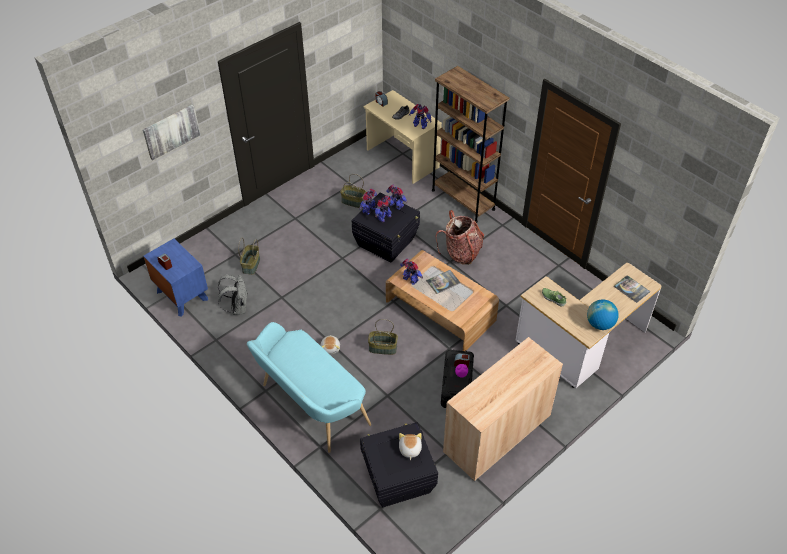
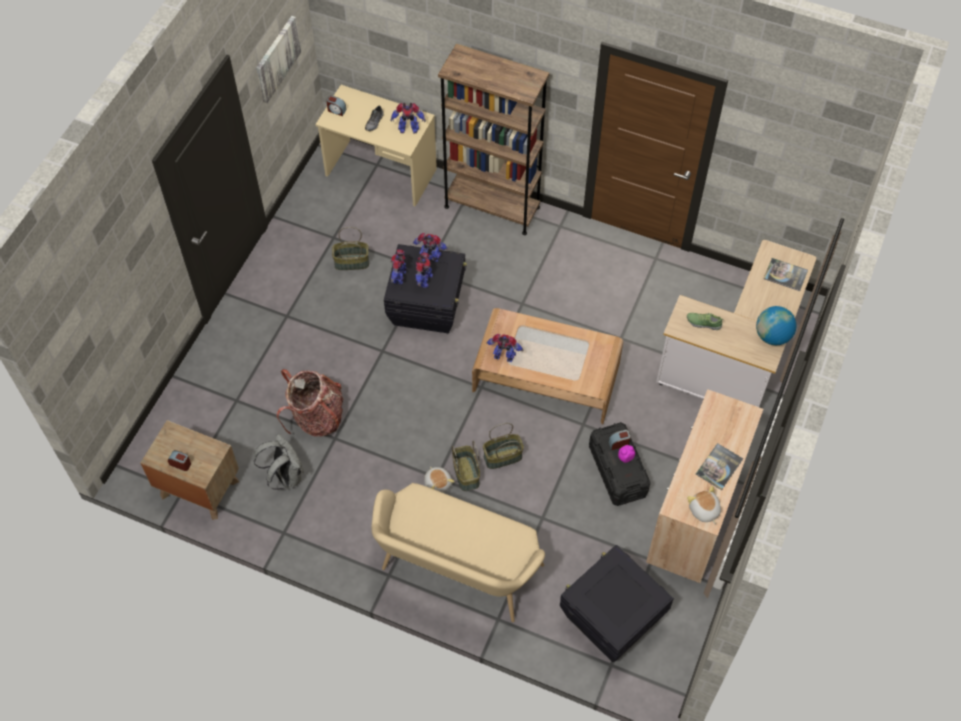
camera: 25 degrees left, 10 degrees up
(171, 131) = (119, 281): picture -> picture (277, 58)
(182, 295) = (199, 488): blue nightstand -> brown nightstand
(251, 265) = (267, 407): basket -> basket (467, 474)
(310, 406) = (457, 572): turquoise bench -> beige bench
(409, 449) = (626, 583): plush toy -> plush toy (704, 510)
(443, 282) = (546, 344): book -> book (719, 467)
(461, 253) = (529, 286): backpack -> backpack (316, 417)

